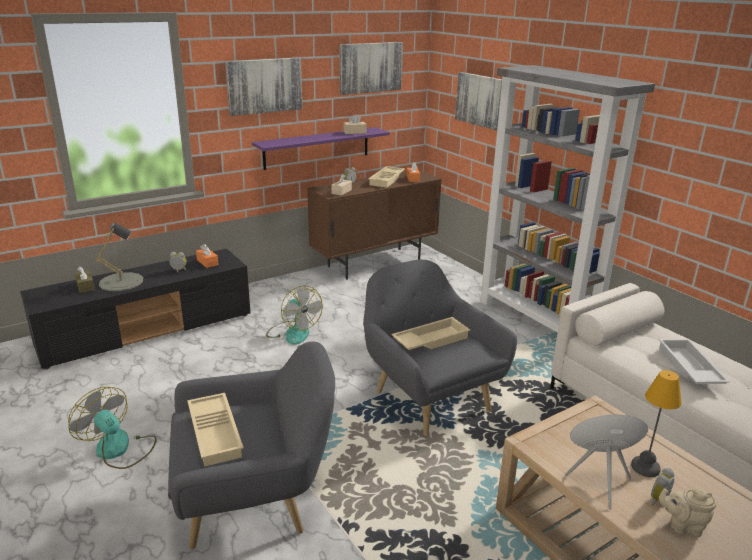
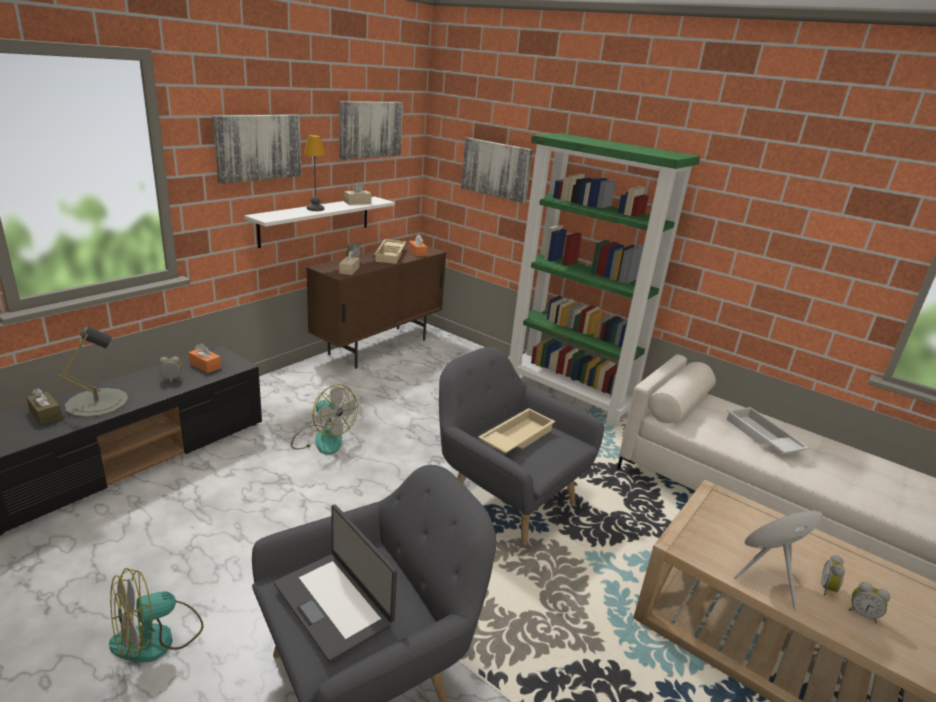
camera: 20 degrees left, 0 degrees up
(119, 450) = (157, 637): fan -> fan turned 60 degrees counterclockwise
(216, 433) = (334, 603): beige tray -> laptop
(317, 148) = (315, 221): purple shelf -> white shelf
(537, 320) = (569, 396): grey bookcase -> green bookcase
(644, 467) = (792, 553): table lamp -> table lamp (314, 209)
(682, 526) = (862, 614): beige teapot -> alarm clock

